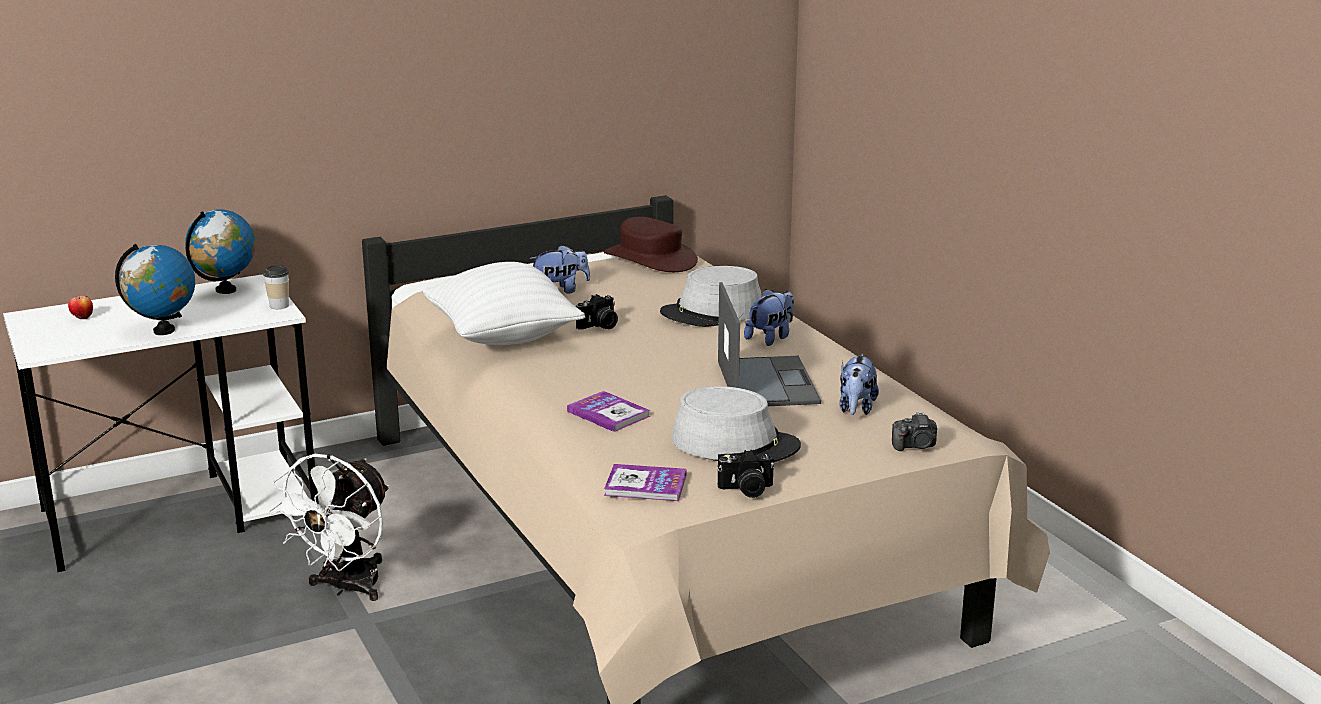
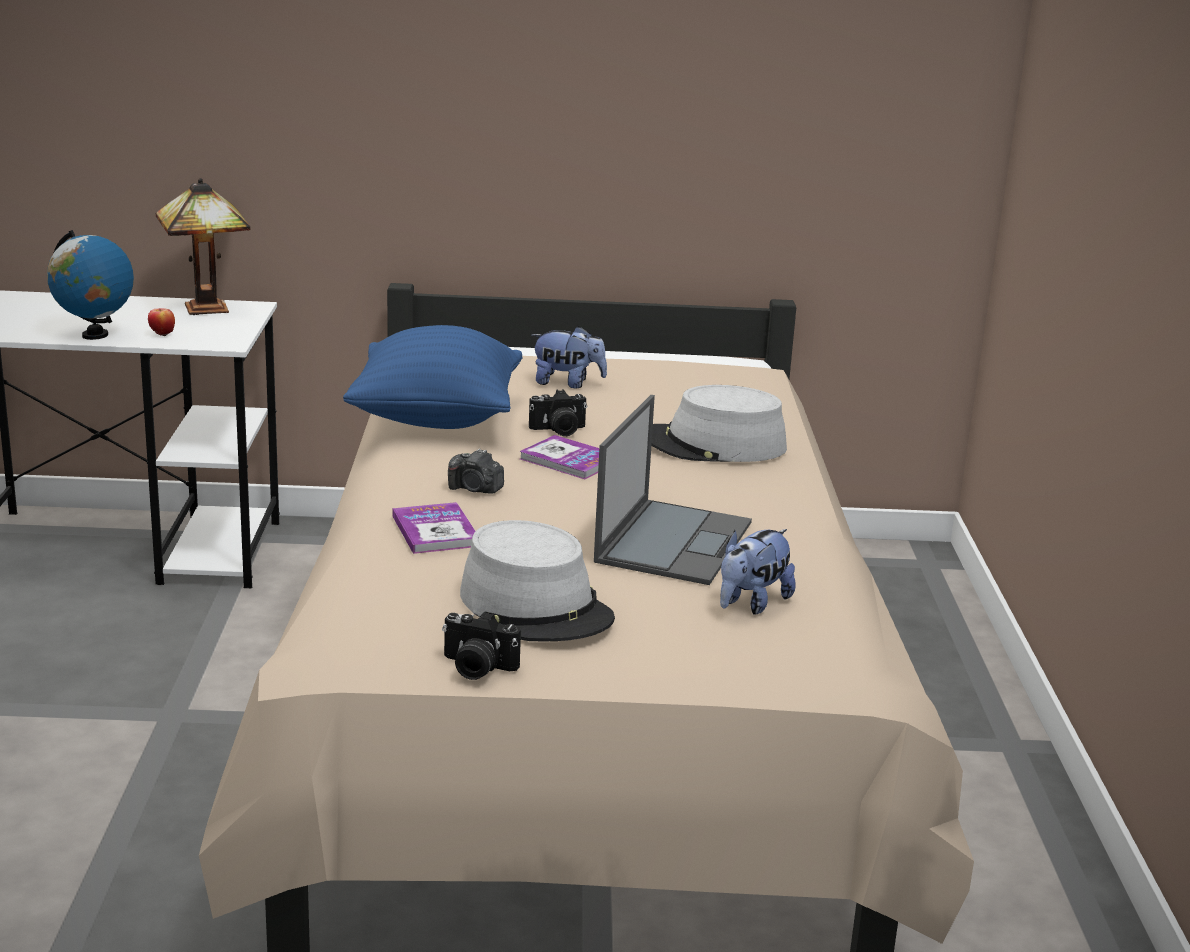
camera: 25 degrees right, 0 degrees up
(82, 318) = (42, 308): apple -> apple (162, 335)
(226, 290) = (209, 309): globe -> table lamp
(279, 306) = (237, 335): cup -> none
(346, 588) = (195, 674): white fan -> none
(503, 338) = (436, 419): white pillow -> blue pillow
(645, 485) = (364, 627): book -> book (569, 460)
(651, 258) = (719, 370): brown hat -> none
(771, 338) = (750, 490): plush toy -> none
(915, 446) = (771, 673): camera -> camera (475, 489)

